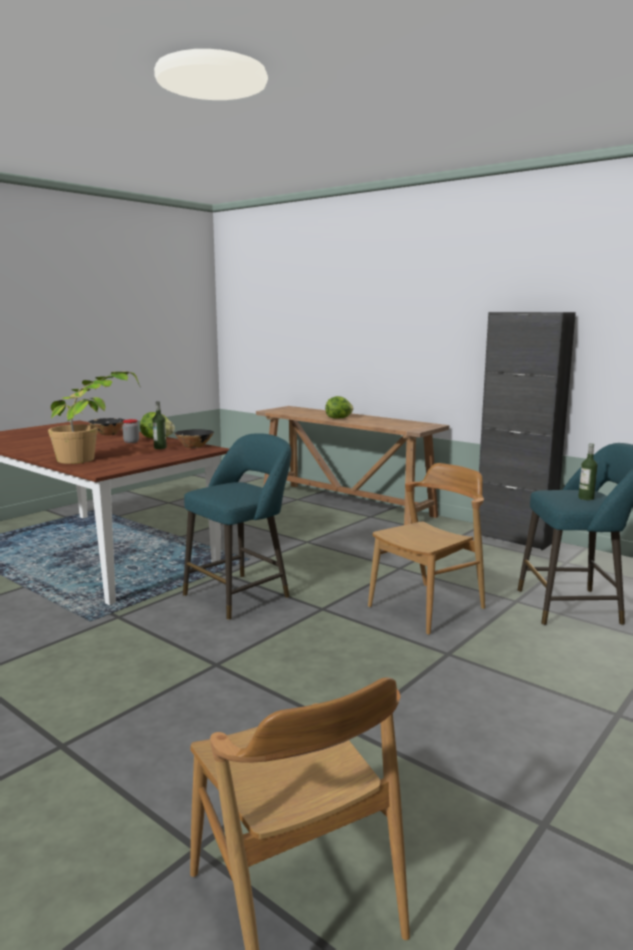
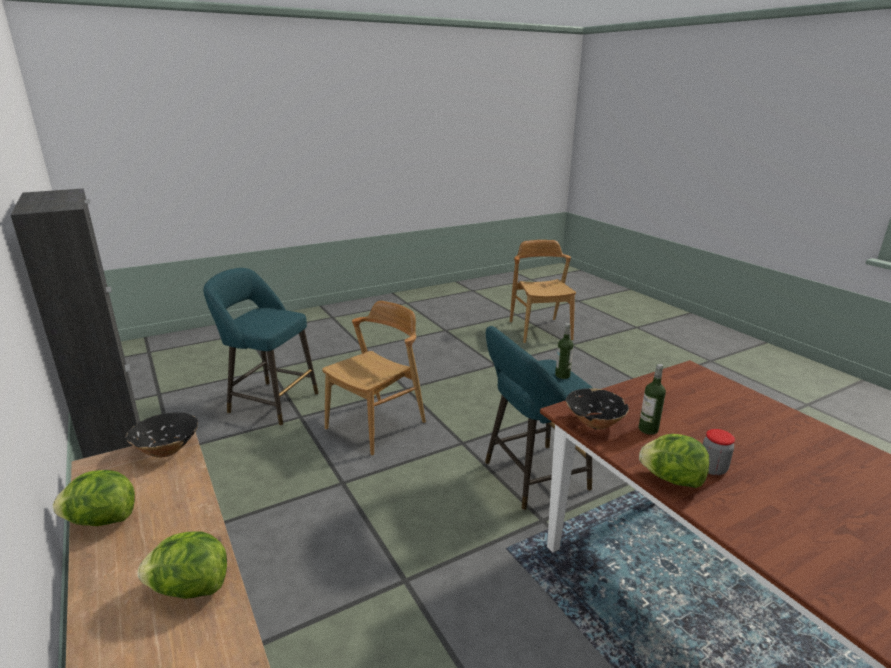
camera: 160 degrees left, 10 degrees up
(95, 457) = (728, 410): potted plant -> none
(108, 434) = (800, 539): black bowl -> black bowl (167, 450)
(397, 420) = (102, 520): none -> lettuce
(427, 607) = (376, 425): brown chair -> brown chair turned 150 degrees clockwise
(586, 498) = (264, 314): bottle -> bottle (562, 375)

